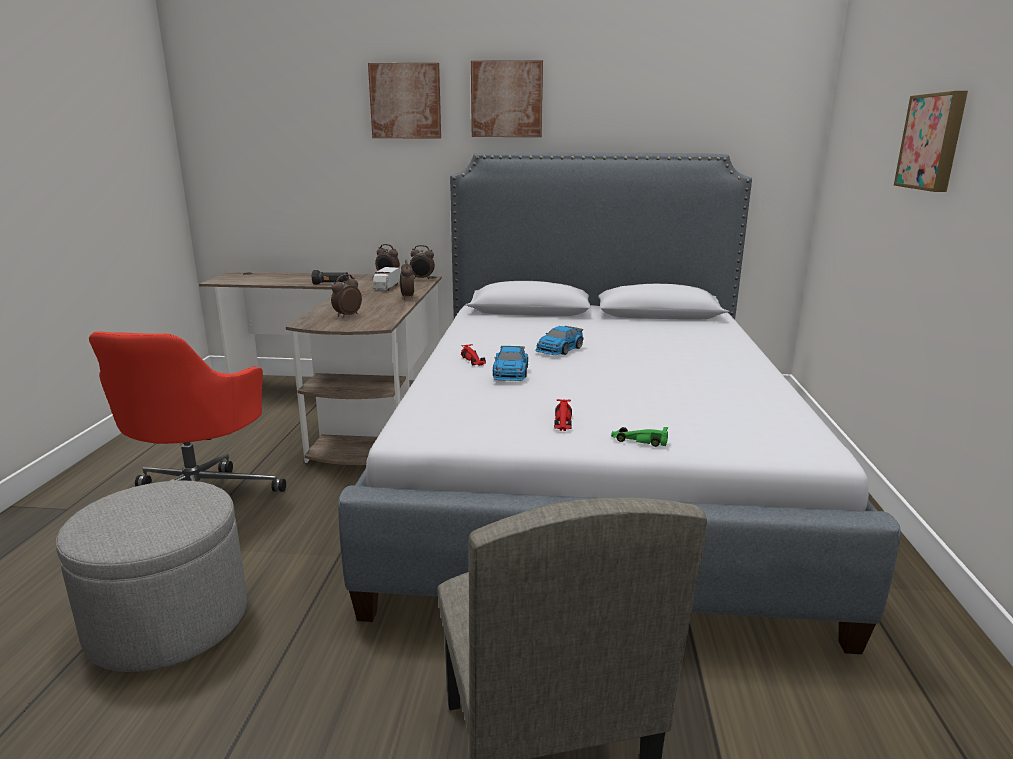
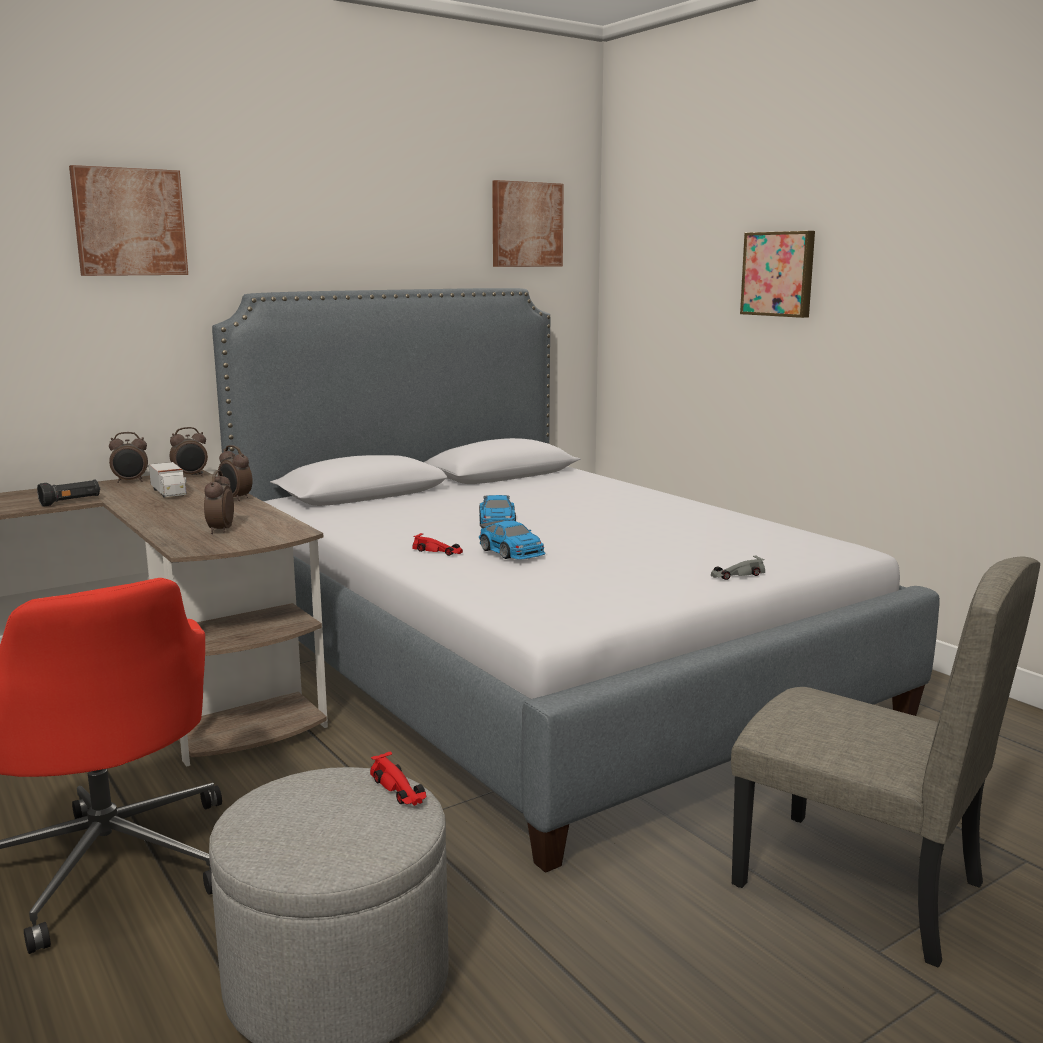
camera: 40 degrees left, 5 degrees down
(507, 99) = (273, 223): picture -> picture (526, 224)
(563, 421) = (651, 578): red toy car -> red toy car (399, 789)
(638, 440) = (736, 575): green toy car -> grey toy car

